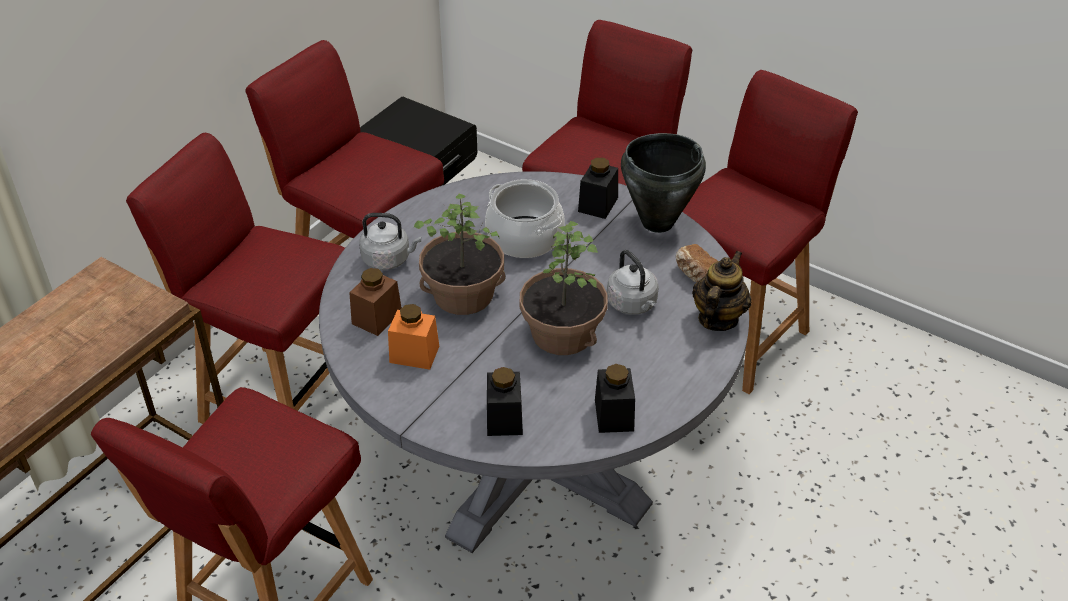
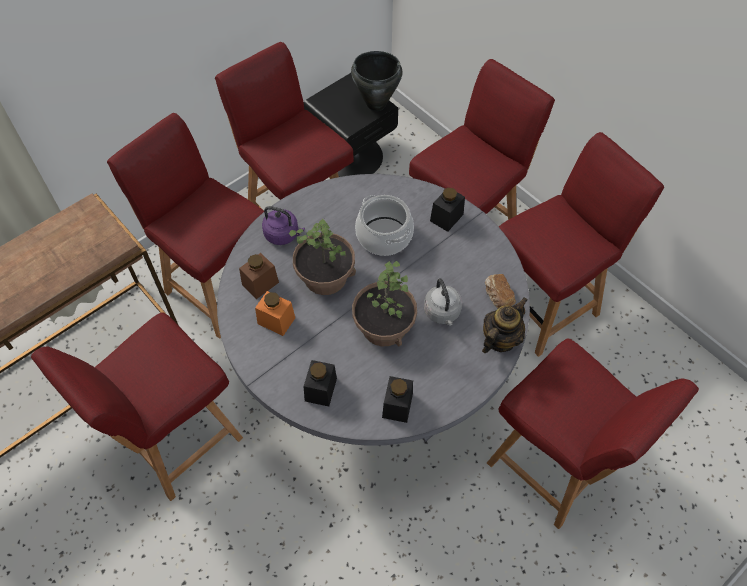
camera: 15 degrees right, 15 degrees up
(389, 259) = (283, 235): grey kettle -> purple kettle
(656, 222) = (484, 243): black cooking pot -> black cooking pot (376, 104)
(817, 518) = (553, 467): none -> red chair

